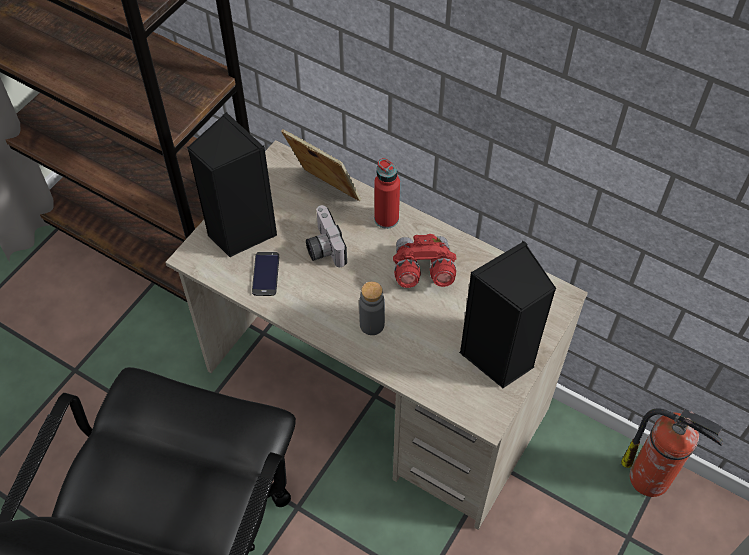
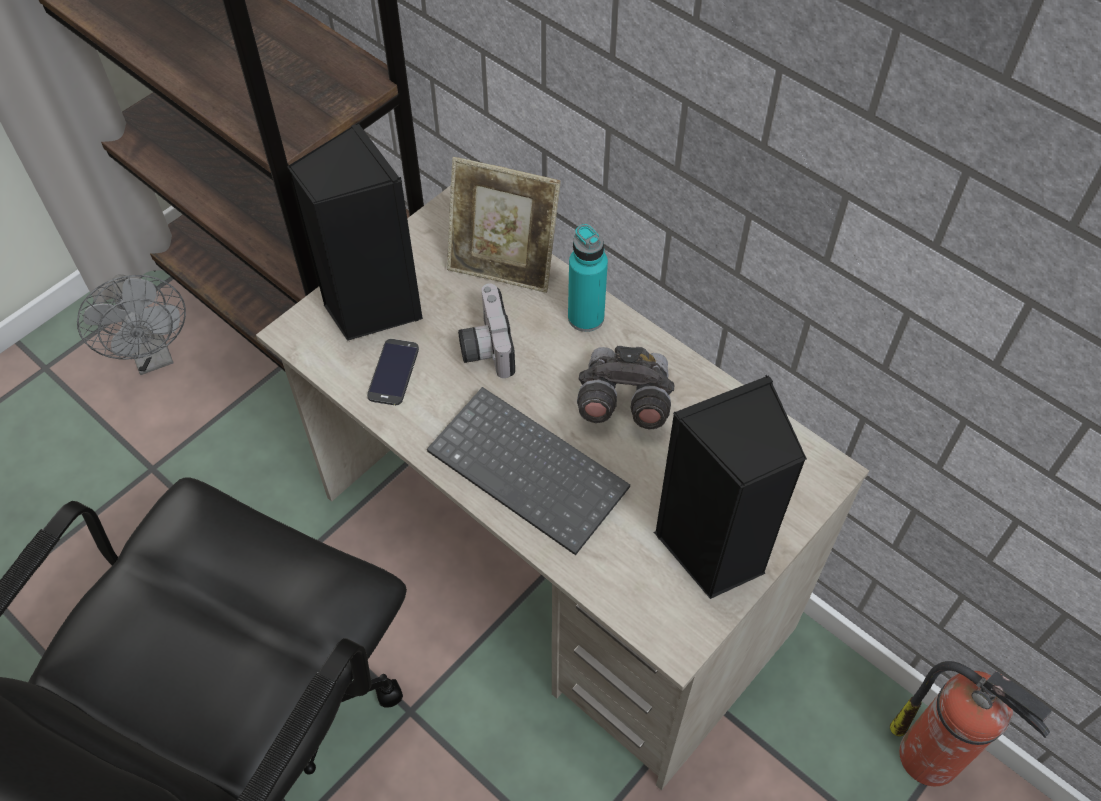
camera: 10 degrees right, 0 degrees up
(56, 289) = (153, 356): none -> grey fan
(324, 192) = (503, 266): picture frame -> picture frame turned 150 degrees clockwise
(372, 324) = (531, 470): grey bottle -> keyboard
(386, 219) = (586, 317): red bottle -> turquoise bottle
(422, 271) = (623, 401): red binoculars -> grey binoculars

